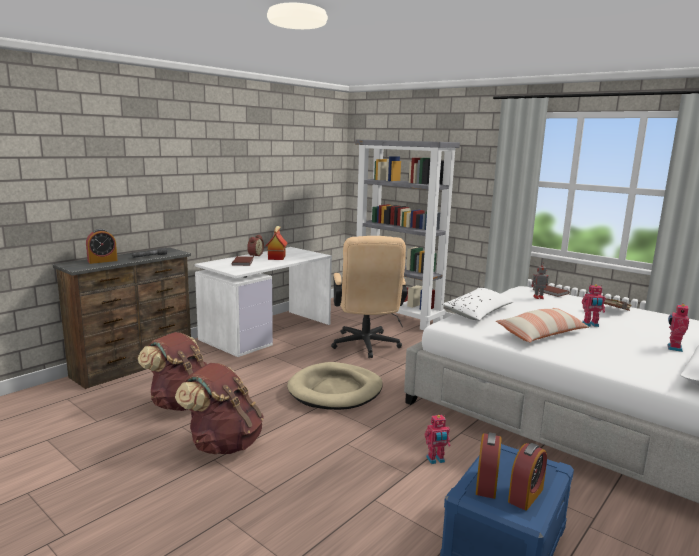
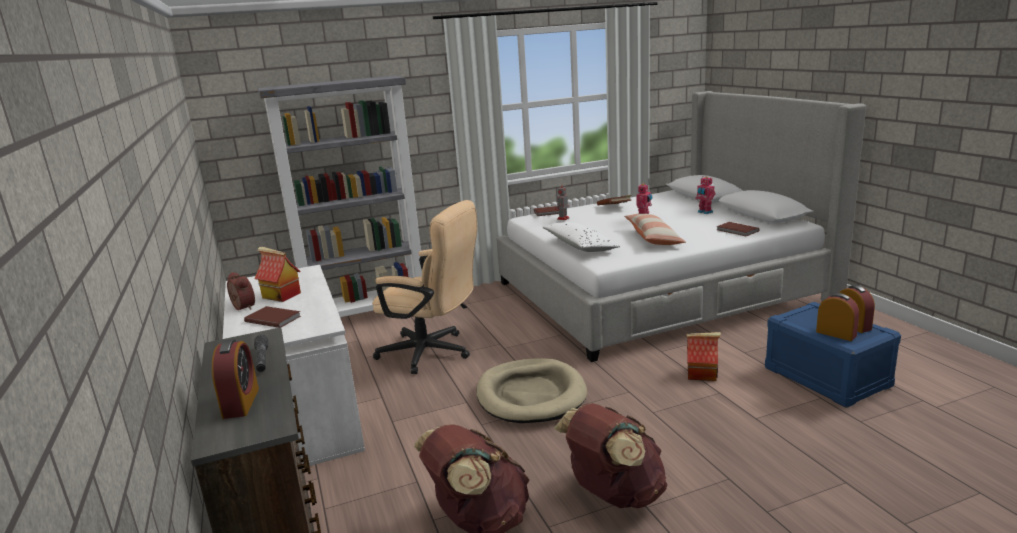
camera: 60 degrees left, 5 degrees up
(436, 460) = (702, 374): toy robot -> toy house
(630, 368) = (737, 231): none -> brown book

